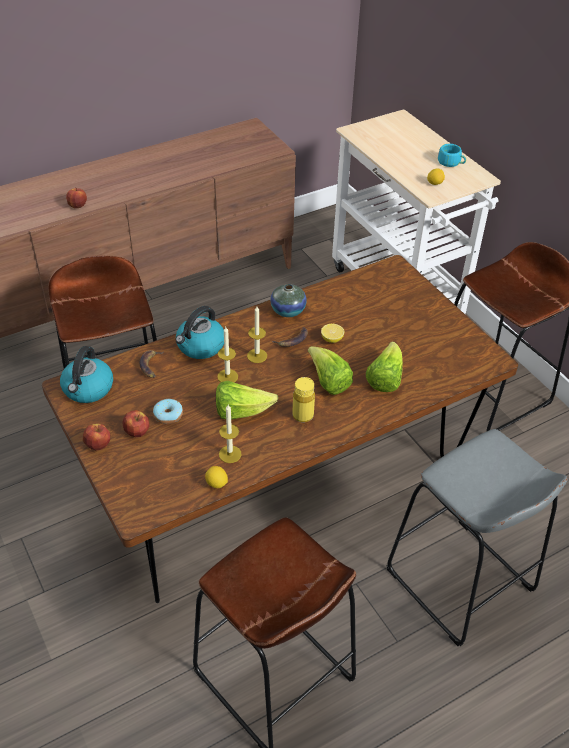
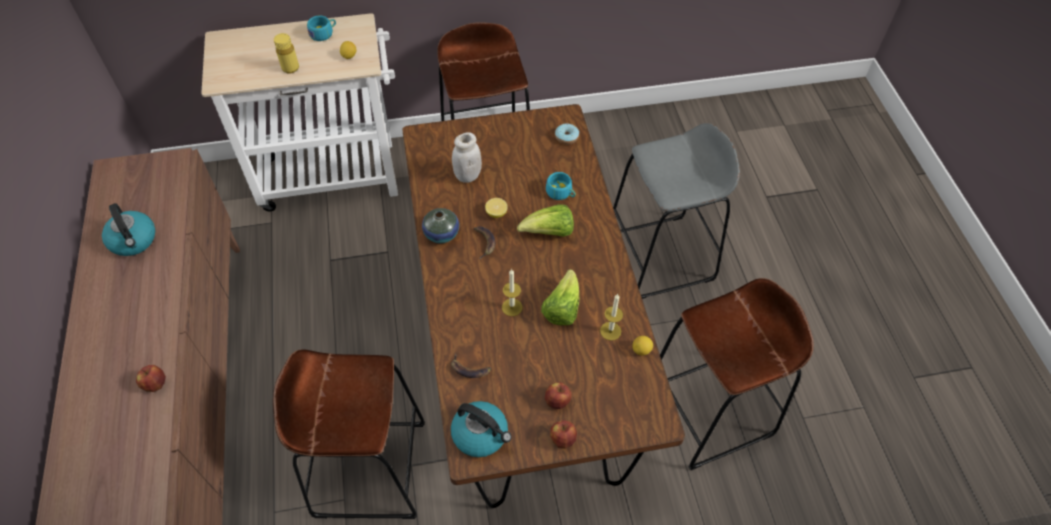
camera: 70 degrees left, 10 degrees up
(168, 415) = (545, 369): donut -> donut (566, 137)
(200, 346) = (460, 319): kettle -> kettle (134, 240)
(257, 356) = (493, 276): candle -> none
(303, 415) = (583, 263): yellow bottle -> yellow bottle (290, 68)
(366, 309) = (467, 175): none -> white jar
(384, 379) = (561, 193): lettuce -> turquoise cup

